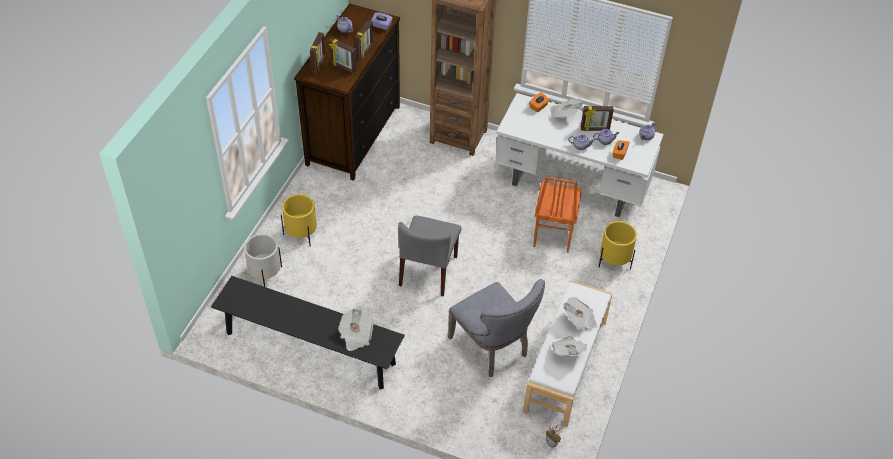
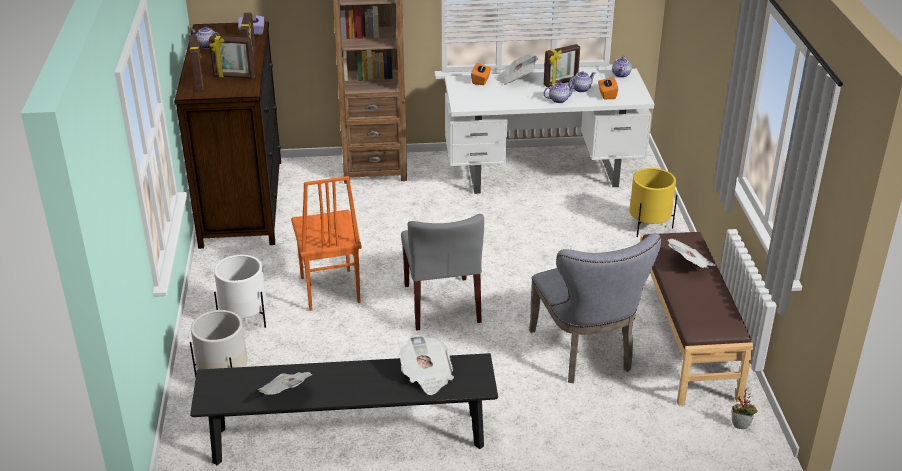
camera: 25 degrees left, 15 degrees down
(301, 234) = (244, 319): yellow planter -> white planter
(493, 348) = (586, 353): grey chair -> grey chair turned 45 degrees clockwise
(552, 235) = (560, 224): orange chair -> orange chair (329, 290)
(566, 366) = (686, 340): white bench -> brown bench
(568, 351) = (705, 298): newspaper -> newspaper (286, 393)

